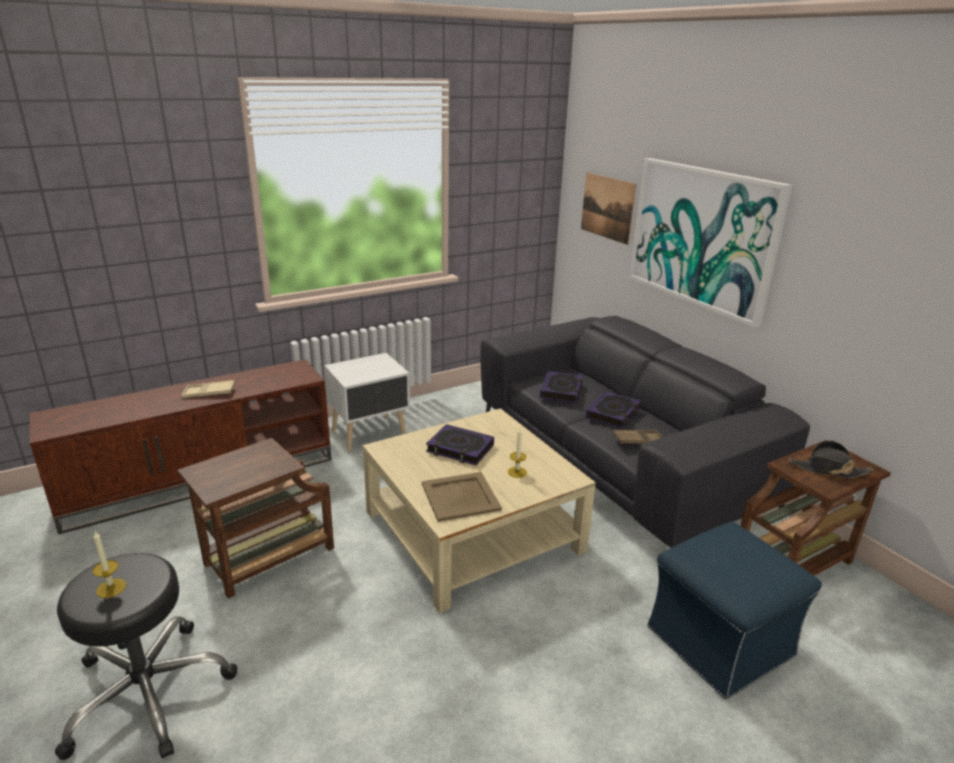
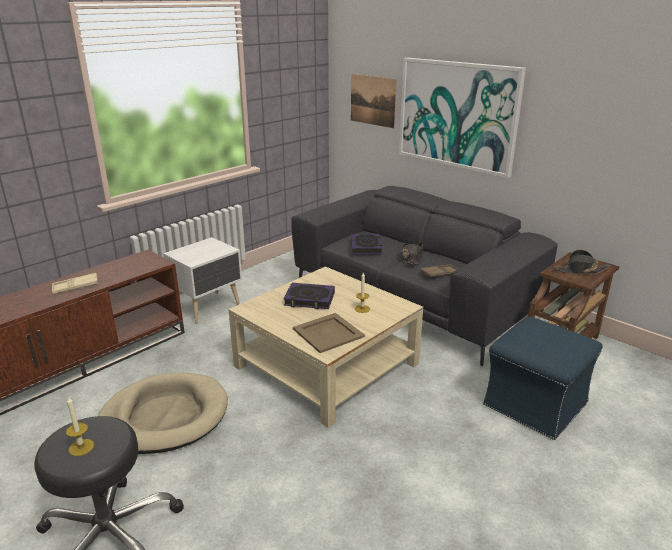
camera: 15 degrees left, 0 degrees up
(266, 558) = (164, 417): brown side table -> beige dog bed
(613, 413) = (412, 258): book -> black hat

